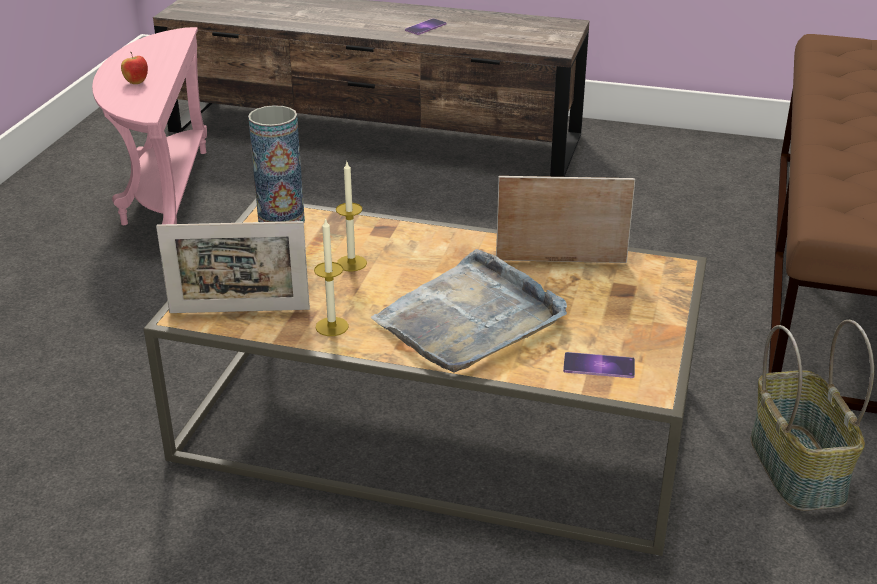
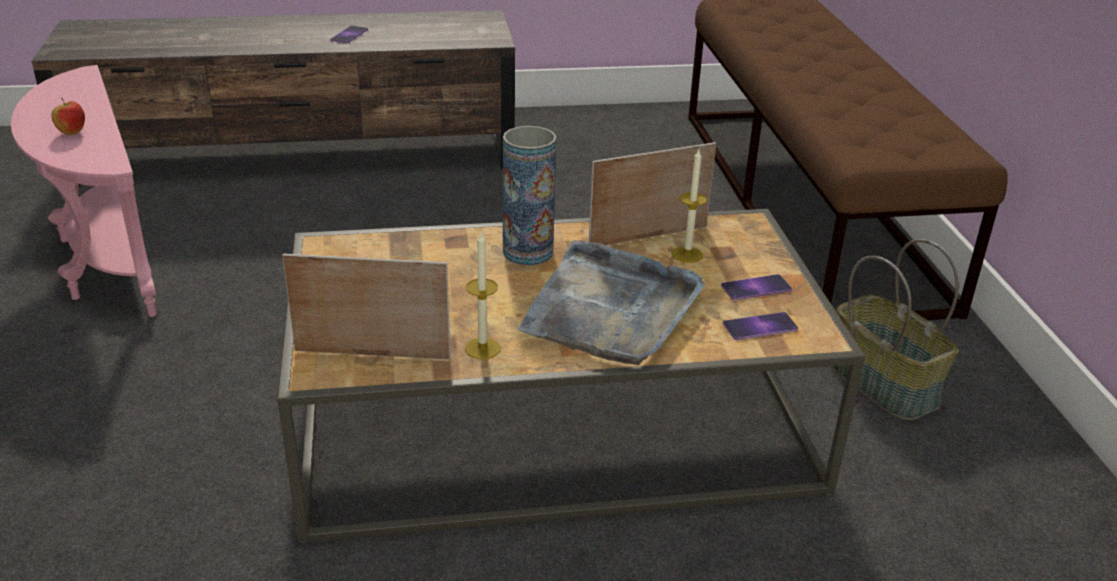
camera: 25 degrees left, 0 degrees up
(239, 311) = (372, 354): picture frame -> picture frame turned 150 degrees counterclockwise
(281, 221) = (343, 253): vase -> vase (528, 252)
(351, 263) = (451, 280): candle -> candle (687, 254)
(626, 329) = (756, 288): none -> phone

